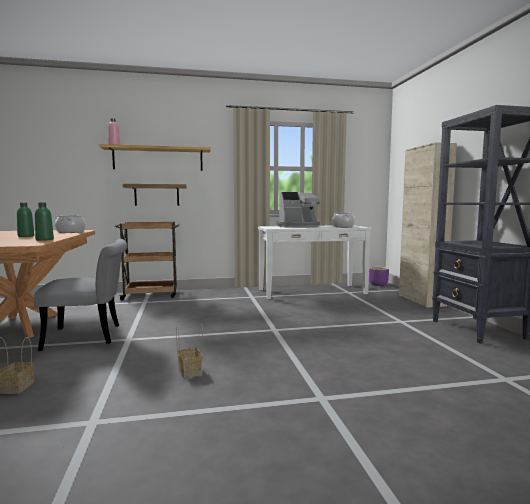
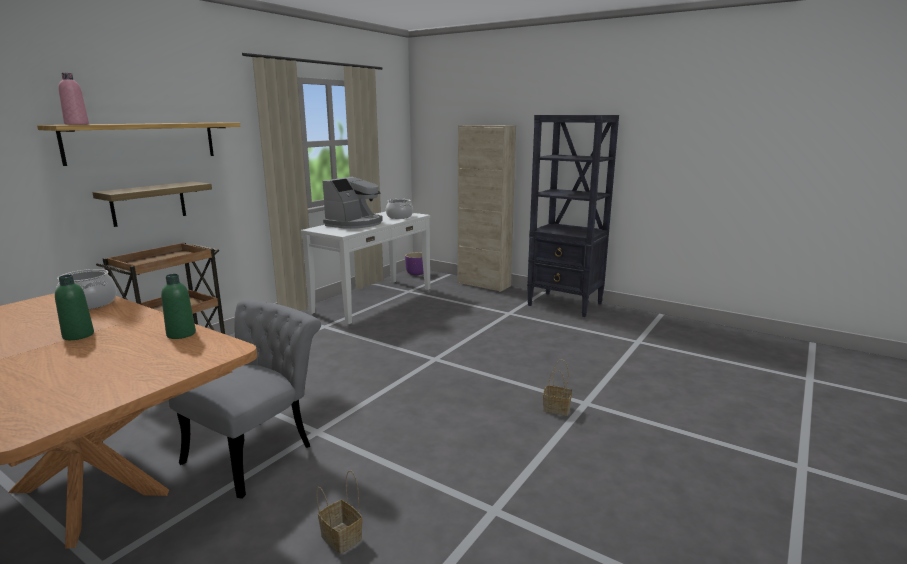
camera: 45 degrees left, 10 degrees up
(190, 371) = (461, 430): basket -> basket (557, 409)

